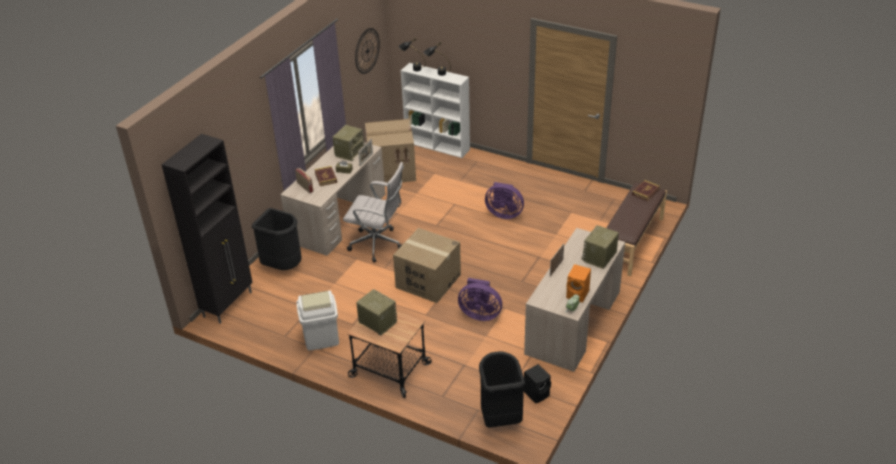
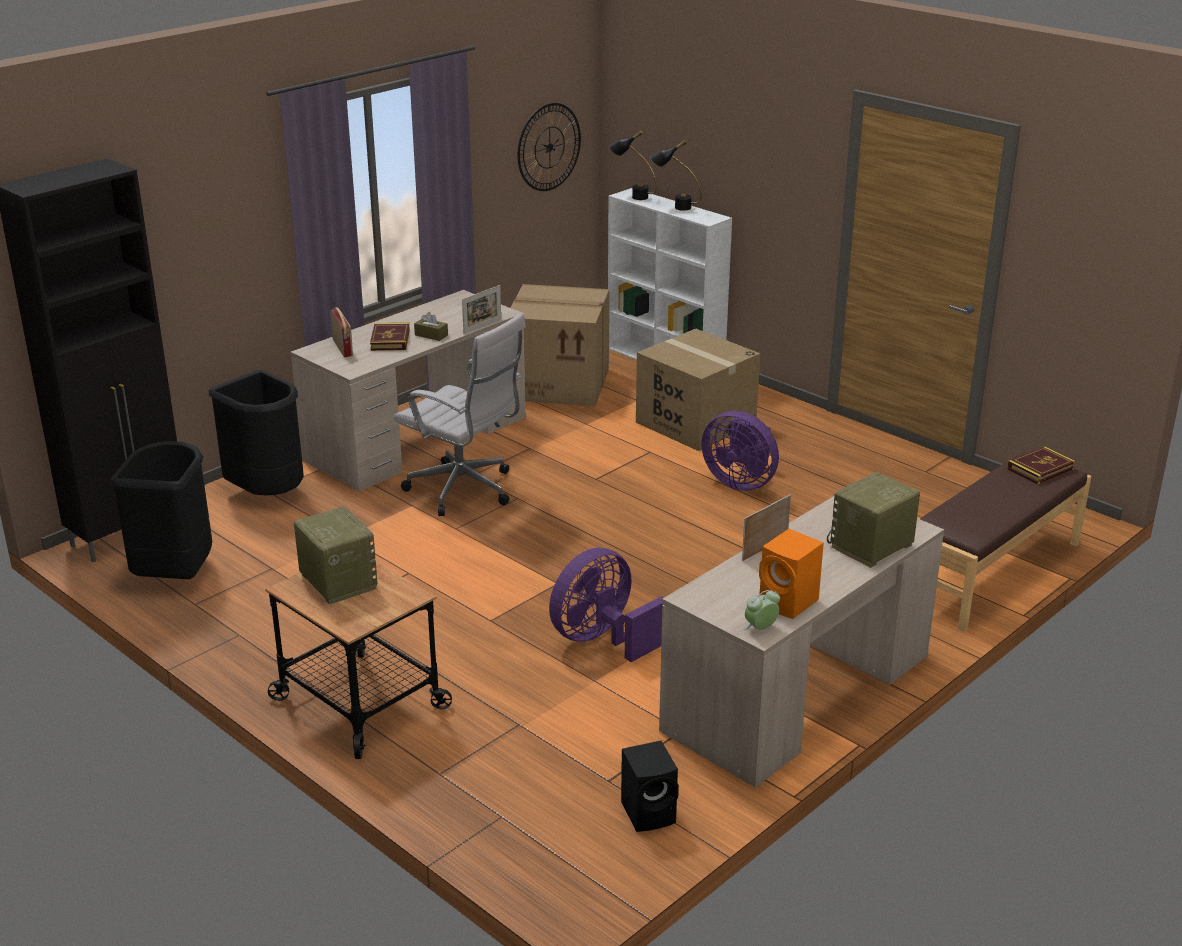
camera: 15 degrees right, 10 degrees down
(321, 338) = (261, 621): white trash can -> none
(349, 152) = (459, 312): radio -> none
(428, 281) = (527, 565): cardboard box -> cardboard box (695, 423)
(480, 314) = (602, 640): purple fan -> purple fan turned 105 degrees clockwise
(500, 418) = (541, 844): black trash can -> black trash can (176, 575)

